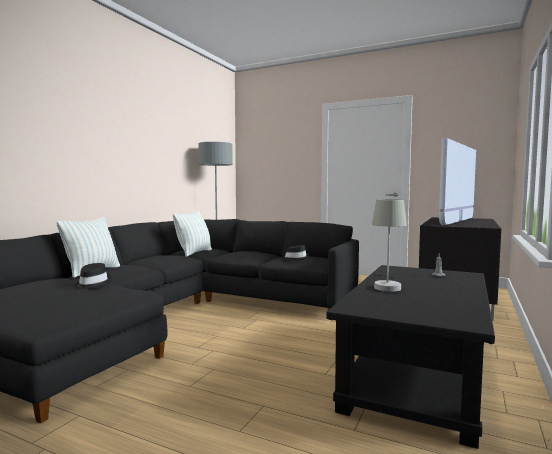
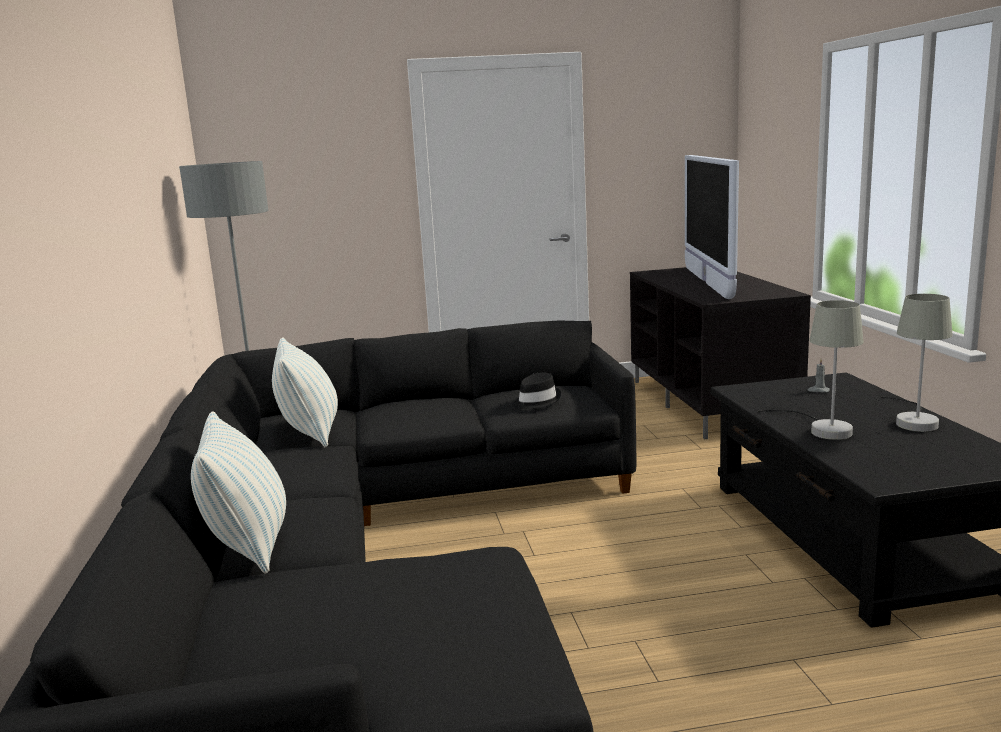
camera: 35 degrees left, 10 degrees up
(92, 284) = (380, 573): black hat -> none
(458, 295) = (915, 421): none -> grey table lamp

